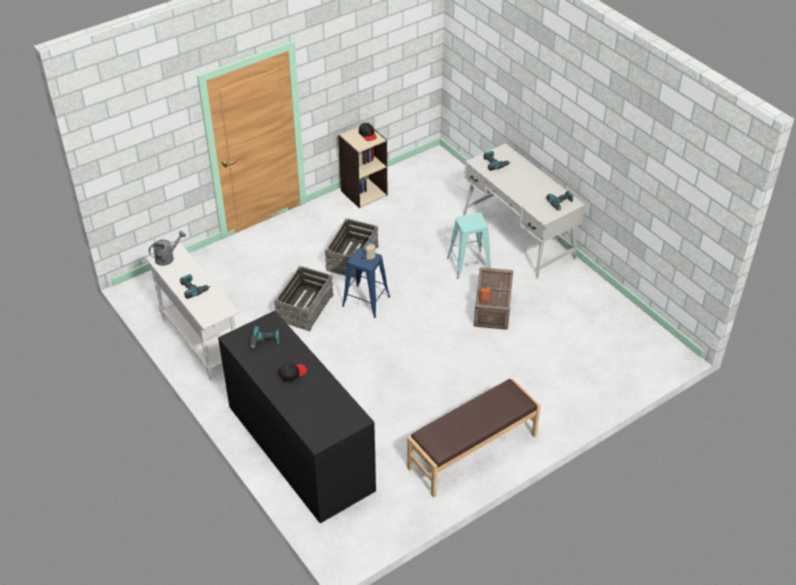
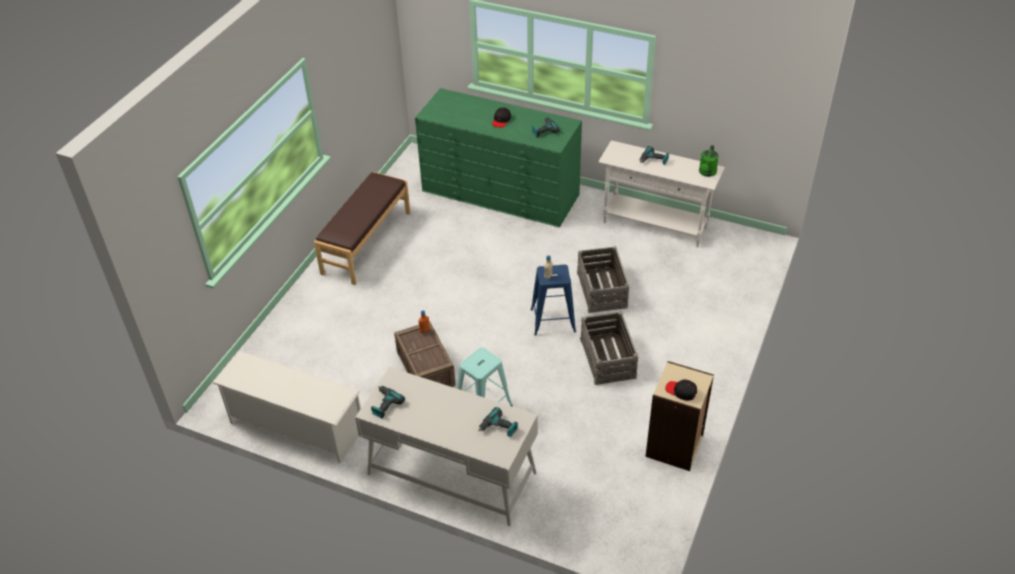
camera: 150 degrees right, 0 degrees up
(168, 257) = (707, 173): grey watering can -> green watering can
(300, 447) = (500, 193): black dresser -> green dresser
(615, 309) = (296, 426): none -> white shoe rack

